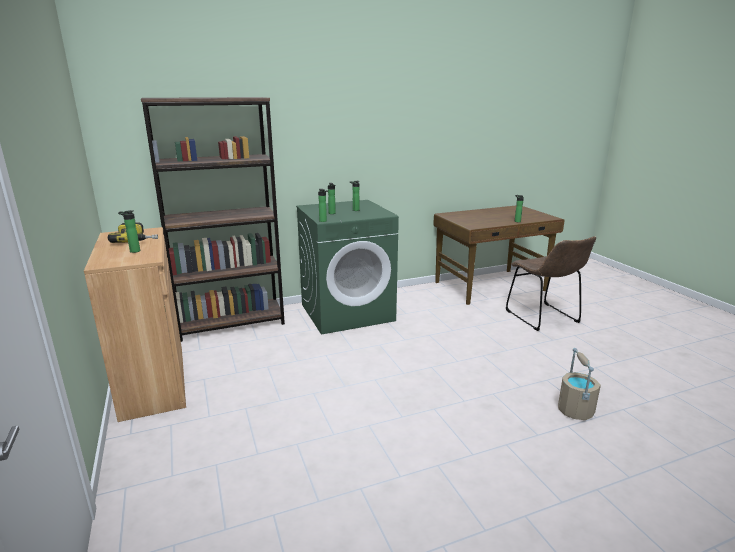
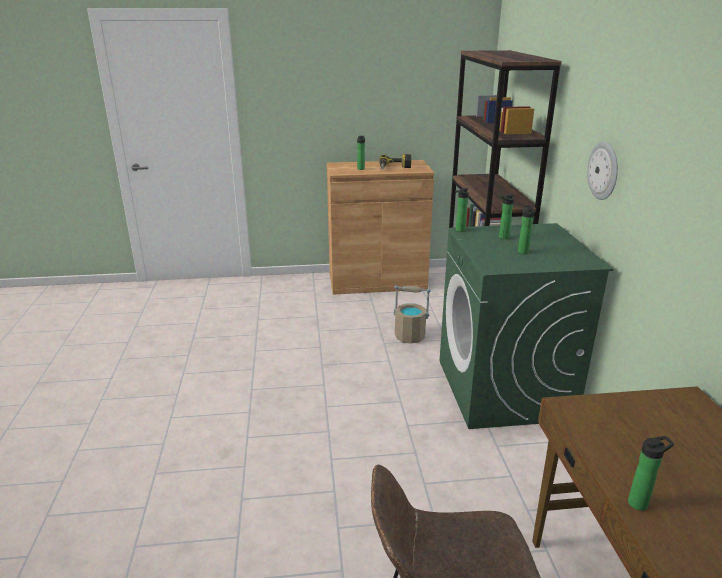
camera: 105 degrees right, 5 degrees up
(333, 155) = (604, 170): none -> wall clock
(575, 410) = (161, 531): beige bucket -> beige bucket (410, 336)

